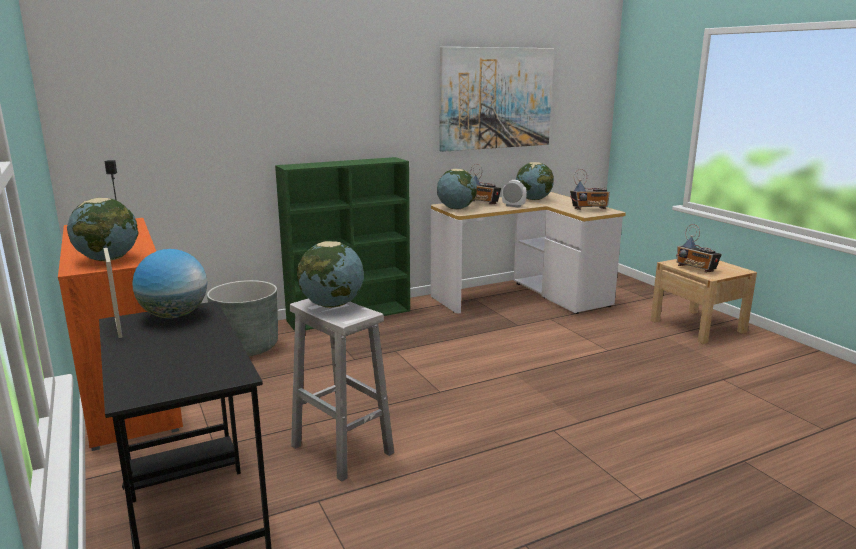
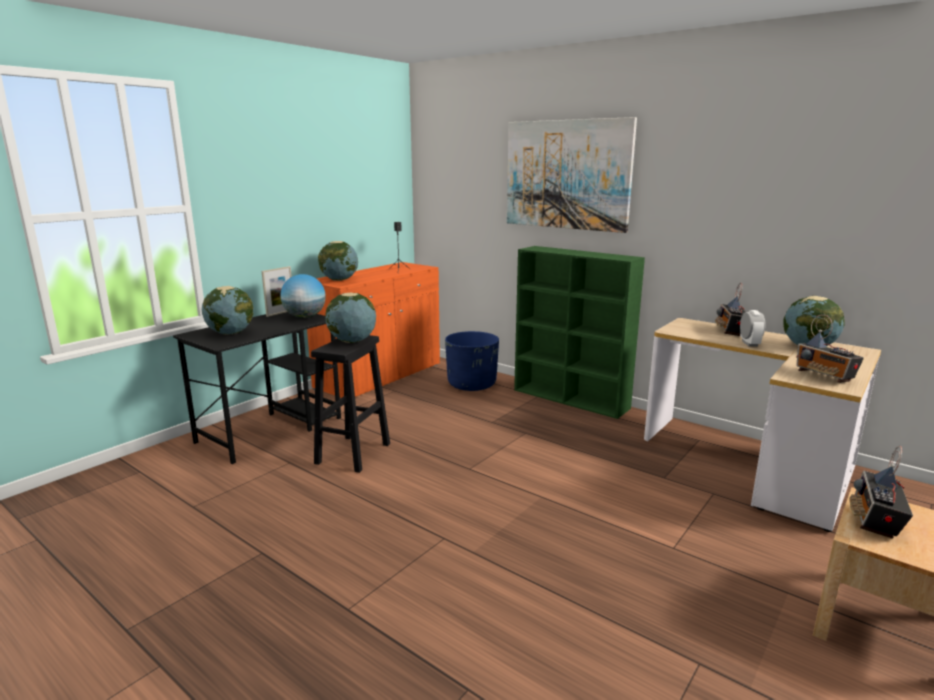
camera: 65 degrees right, 0 degrees up
(247, 347) = (471, 384): grey planter -> blue planter
(343, 450) = (352, 454): white stool -> black stool
(456, 208) = (683, 327): globe -> globe (231, 333)
(496, 98) = (798, 204): picture -> picture (567, 175)

